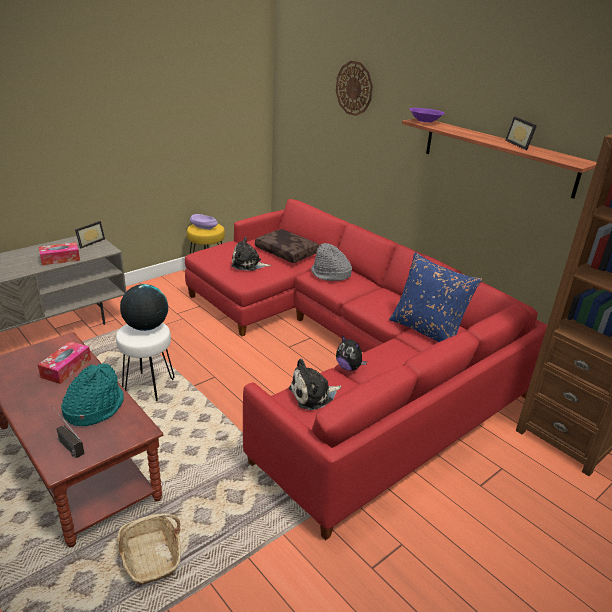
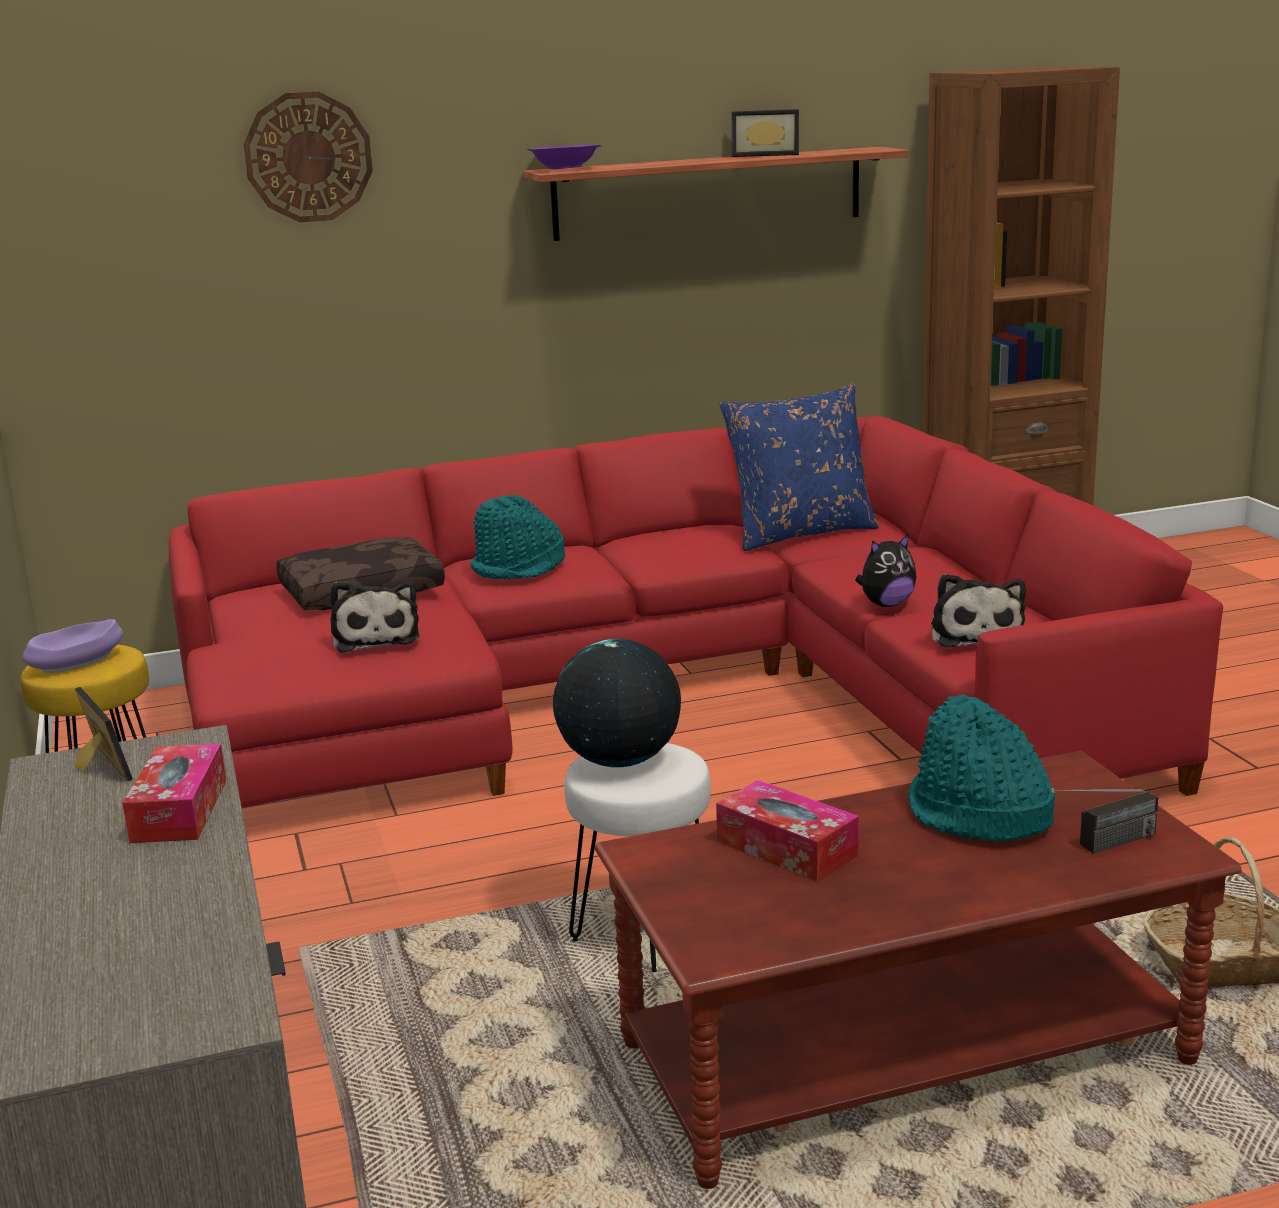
camera: 65 degrees left, 10 degrees down
(248, 264) = (376, 637): plush toy -> plush toy turned 45 degrees counterclockwise
(330, 274) = (519, 568): grey hat -> turquoise hat

